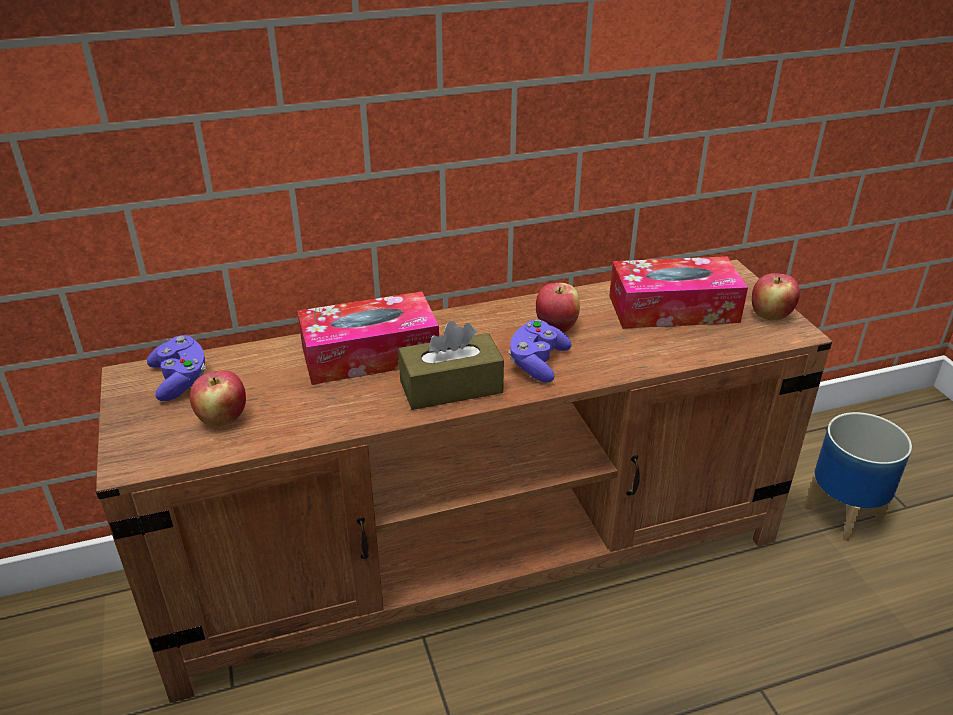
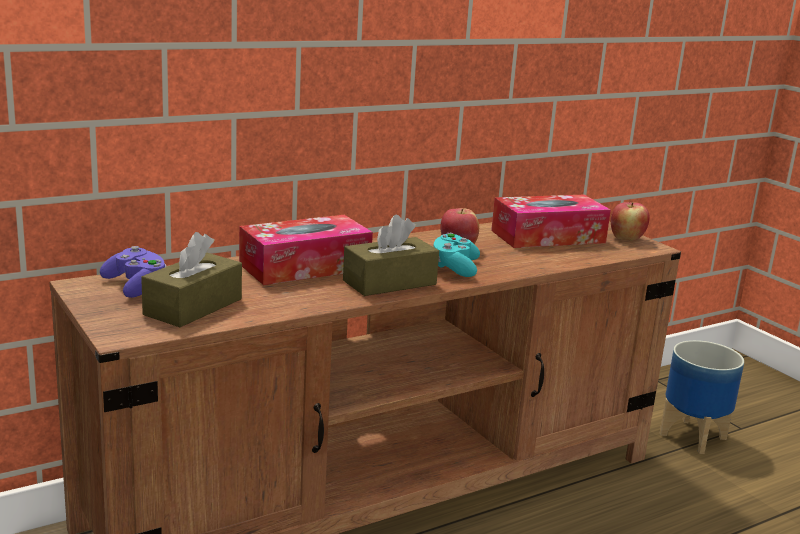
camera: 15 degrees left, 15 degrees down
(222, 419) = (193, 307): apple -> brown tissue box
(537, 363) = (455, 268): purple game controller -> turquoise game controller

